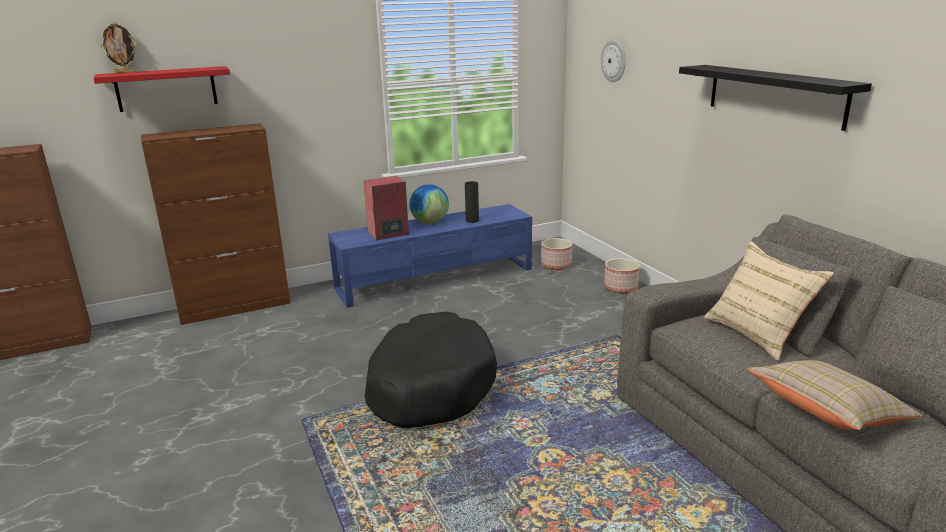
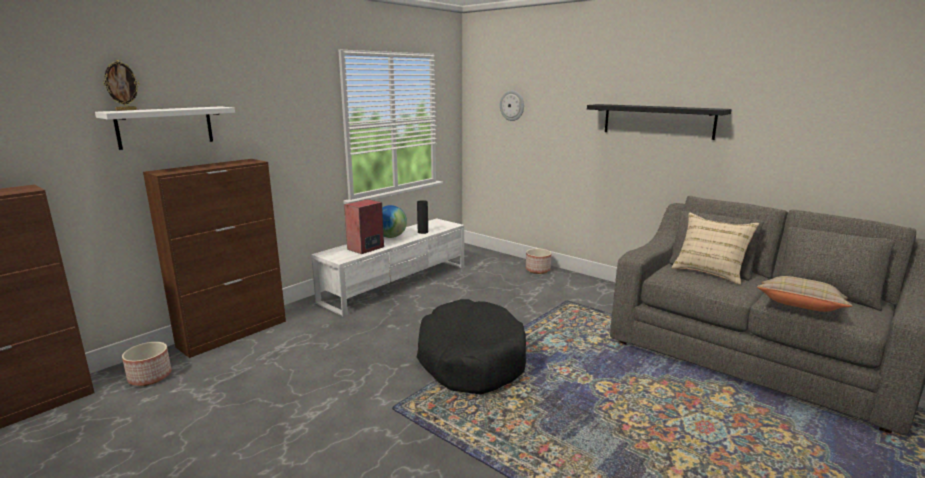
camera: 25 degrees left, 5 degrees down
(166, 89) = (165, 127): red shelf -> white shelf
(436, 278) = (397, 283): blue tv stand -> white tv stand
(555, 265) = (478, 261): planter -> planter (149, 377)

